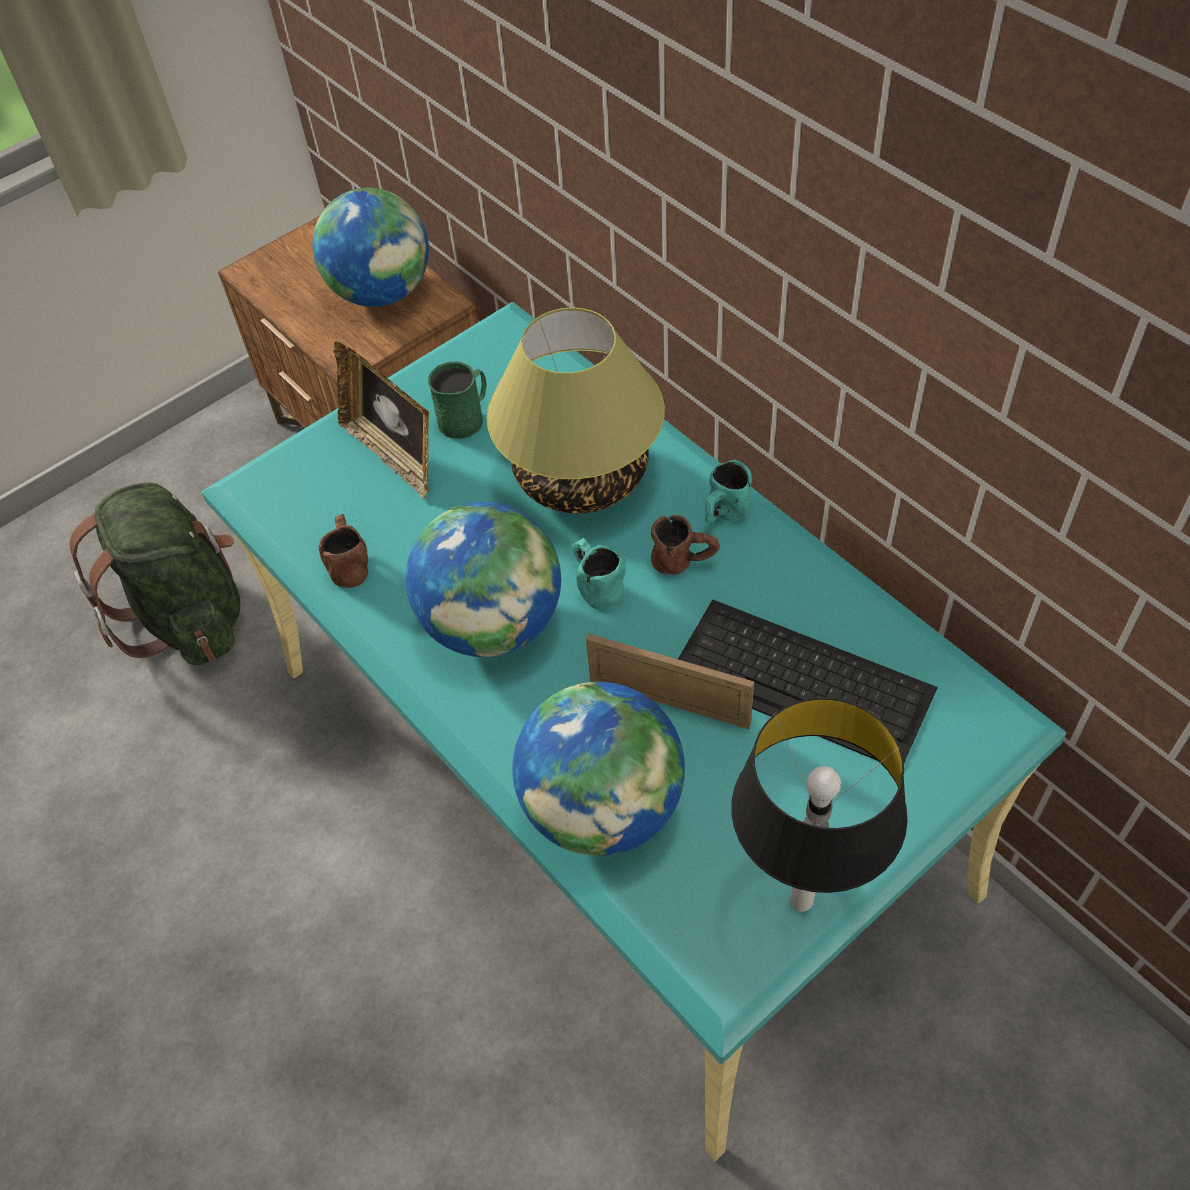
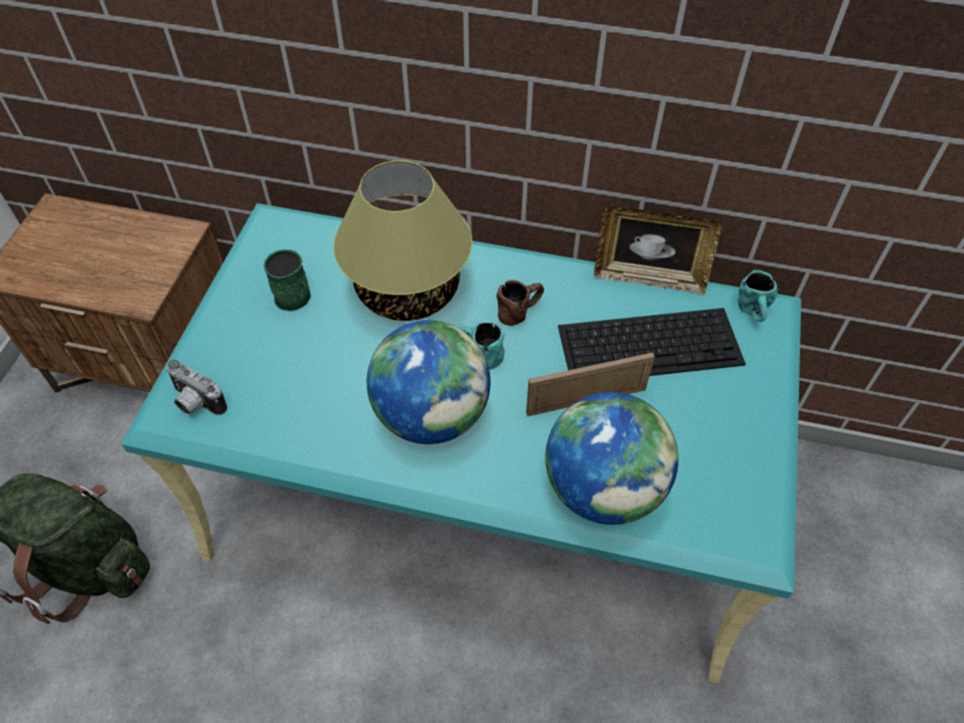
camera: 40 degrees left, 0 degrees up
(287, 486) = (195, 403): none -> camera
(348, 562) = (291, 431): brown mug -> none
(382, 292) = (130, 244): globe -> none
(393, 454) = (261, 341): picture frame -> picture frame (649, 278)
(723, 515) = (519, 272): turquoise mug -> turquoise mug (753, 313)
(799, 901) = (759, 472): table lamp -> none

